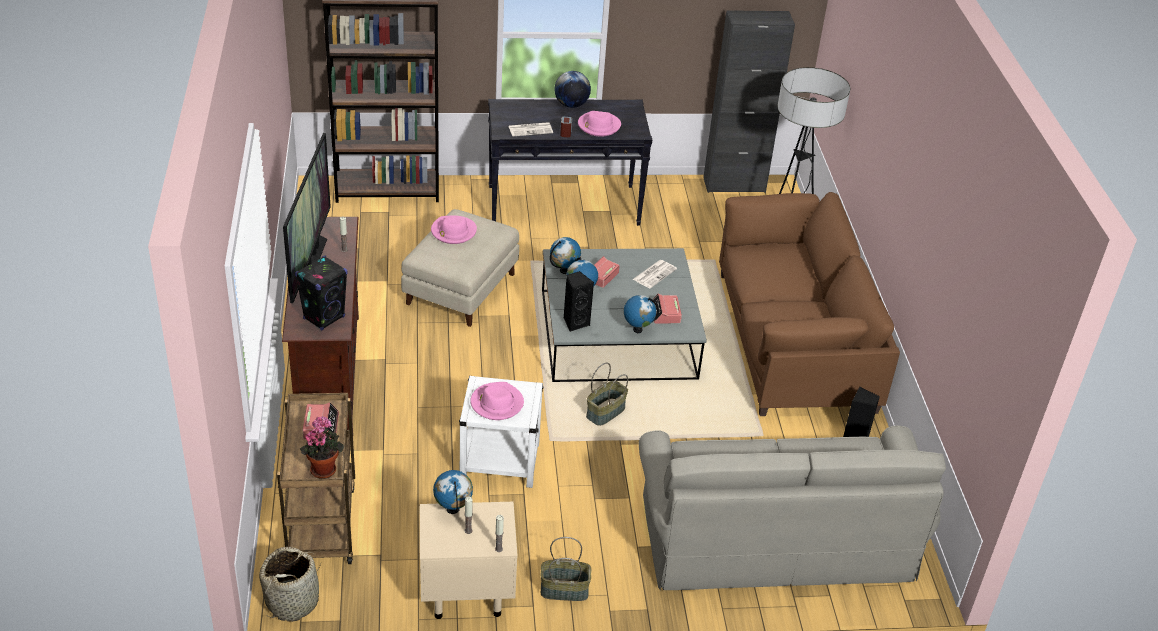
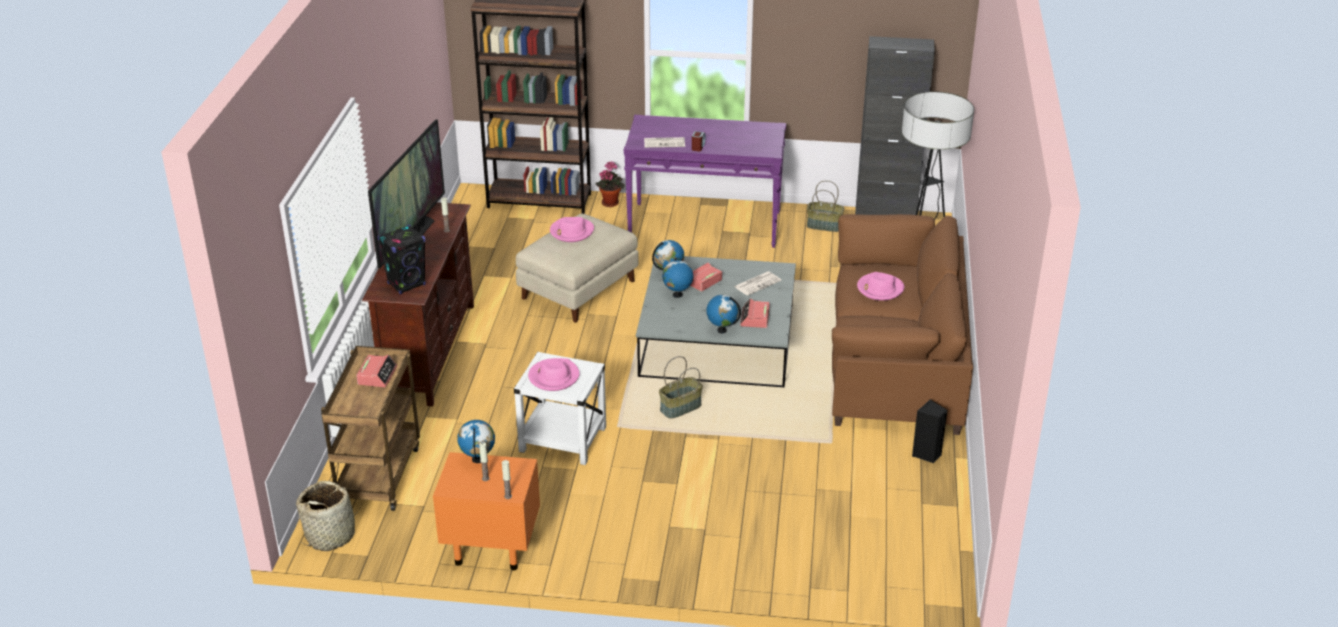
camera: 15 degrees right, 5 degrees down
(323, 468) = (366, 409): potted plant -> potted plant (610, 202)
(465, 593) = (490, 547): beige nightstand -> orange nightstand
(564, 205) = (705, 225): black console table -> purple console table
(565, 589) = (585, 555): basket -> basket (824, 225)
(571, 105) = (713, 124): globe -> none
(575, 322) = (663, 319): black speaker -> none
(598, 126) = (732, 143): pink hat -> pink hat (879, 289)
(776, 537) = (811, 533): grey sofa -> none

